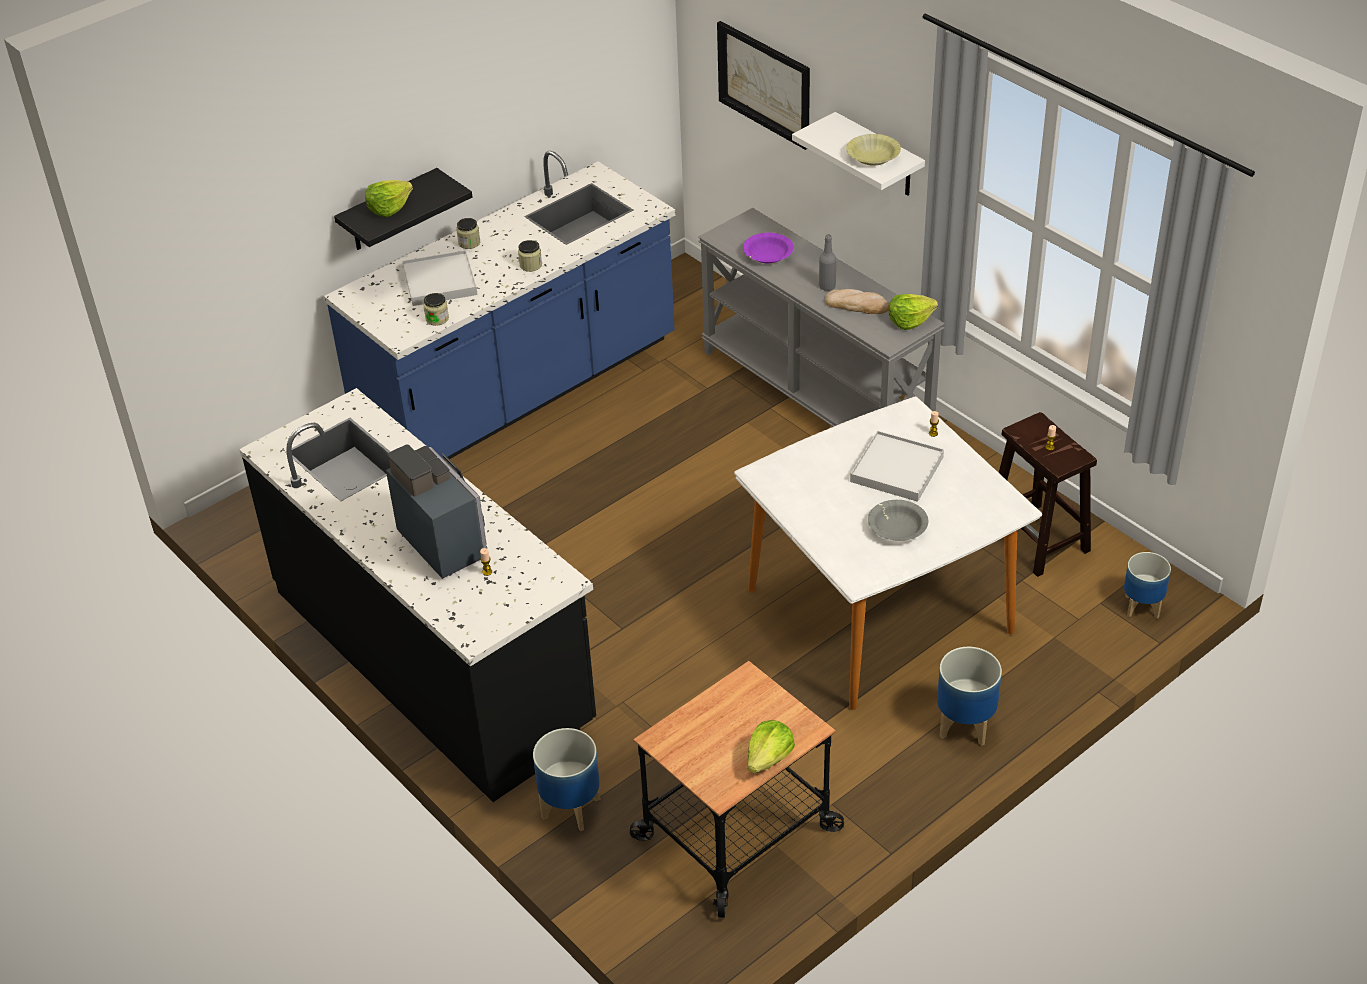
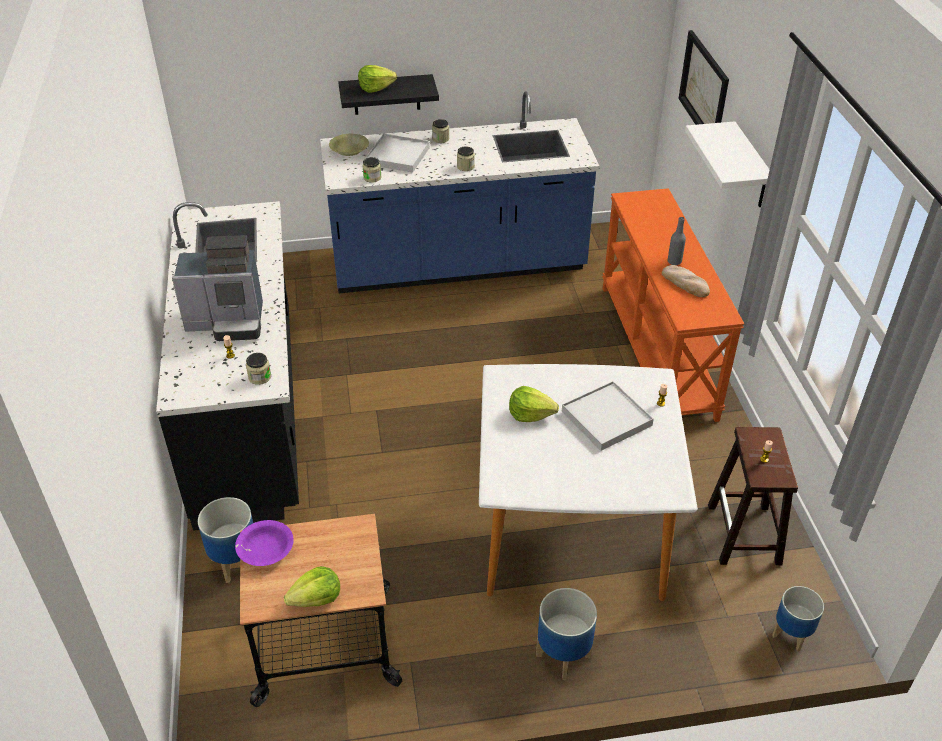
camera: 30 degrees right, 0 degrees up
(445, 540) = (228, 321): coffee machine -> coffee machine turned 90 degrees clockwise
(542, 578) = (259, 377): none -> jar
(768, 255) = (649, 223): purple bowl -> purple bowl (265, 549)
(817, 395) = (658, 350): grey console table -> orange console table
(873, 157) = (733, 161): yellow bowl -> yellow bowl (349, 150)
(897, 528) = (565, 464): grey bowl -> none
(910, 321) = (717, 311): lettuce -> lettuce (530, 414)

